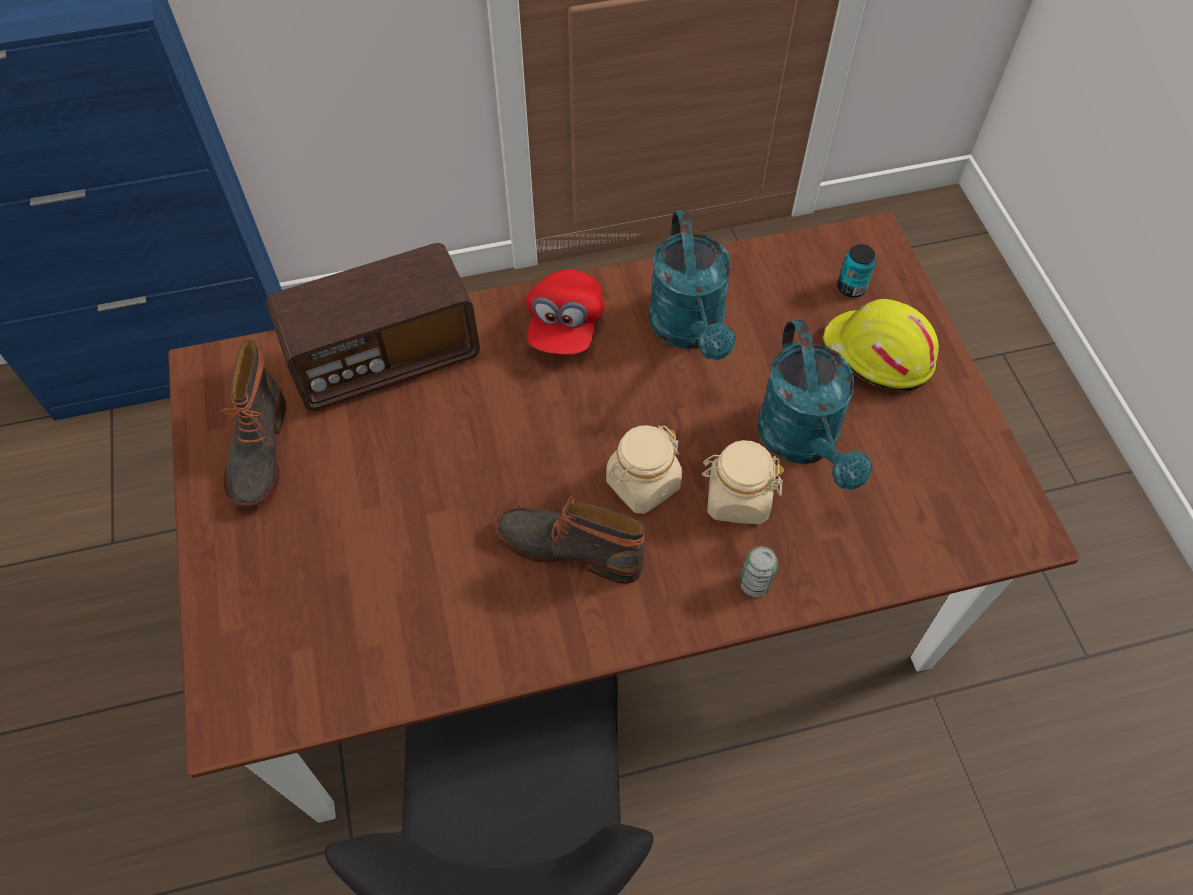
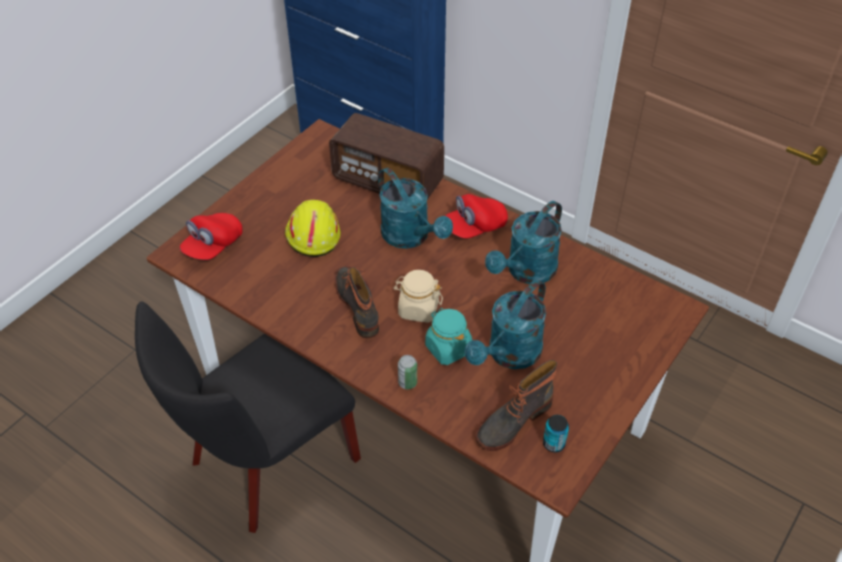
camera: 50 degrees right, 10 degrees down
(257, 452) = (300, 177): boot -> boot (512, 421)
(269, 658) = (213, 246): none -> red cap
(511, 404) = (411, 237): none -> turquoise watering can
(737, 498) = (448, 348): beige jar -> turquoise jar
(851, 288) = (632, 318): can -> can (553, 443)
(875, 356) = (598, 353): yellow hard hat -> yellow hard hat (312, 234)

